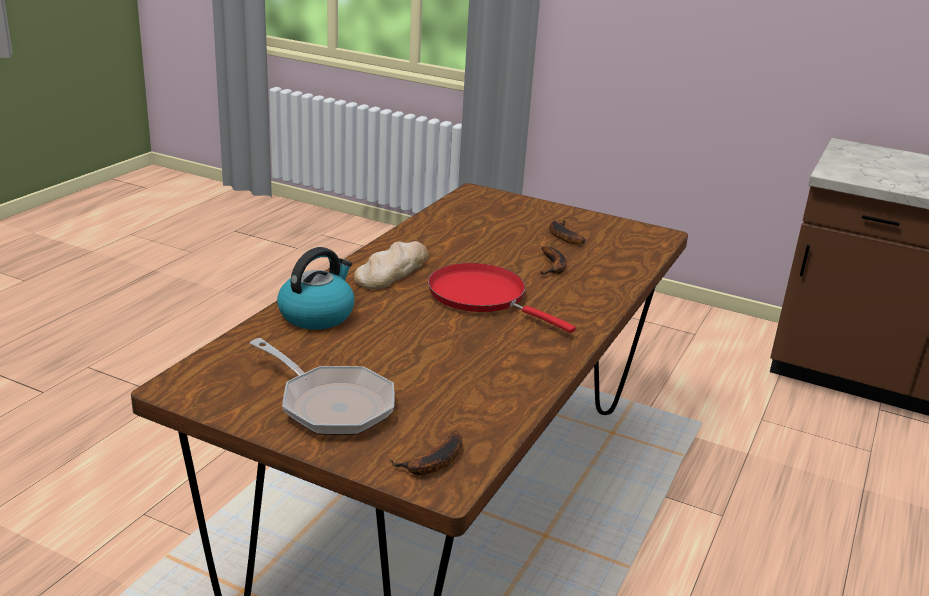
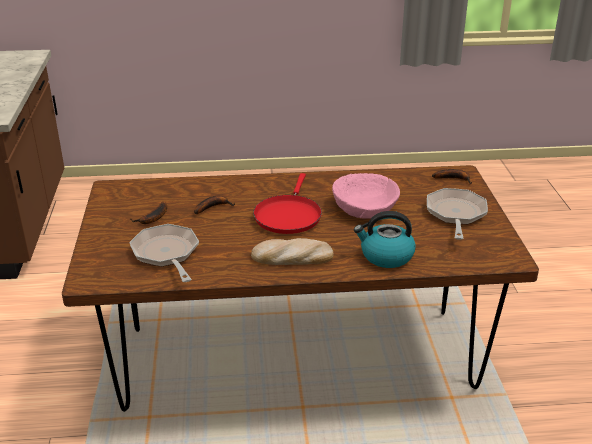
camera: 120 degrees left, 5 degrees up
(442, 349) = (364, 207): none -> pink bowl
(479, 225) = (167, 254): none -> frying pan

